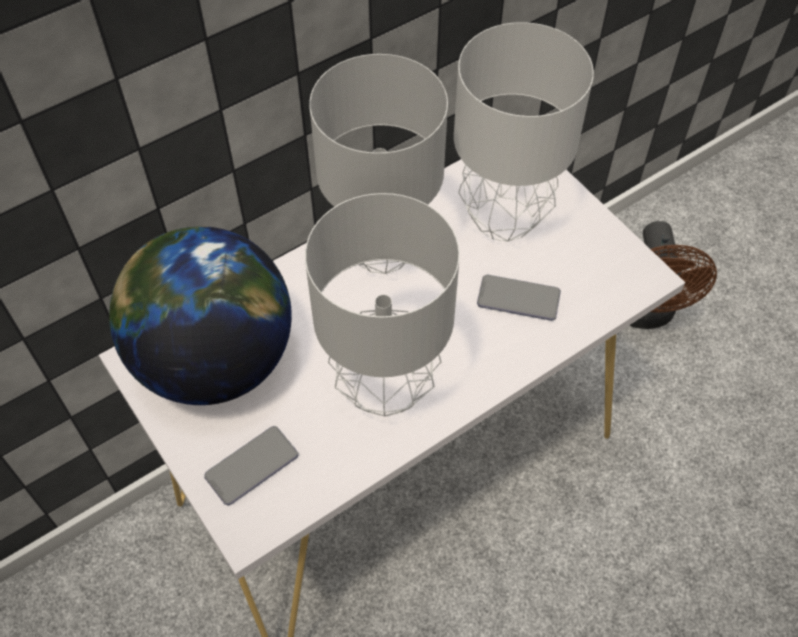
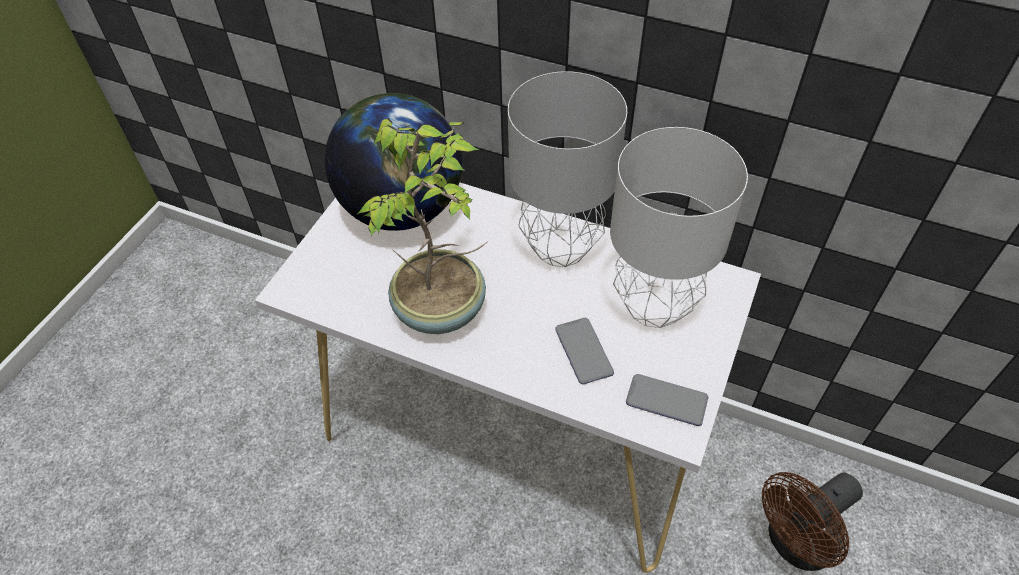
camera: 60 degrees right, 5 degrees down
(252, 466) = (335, 268): phone -> phone (666, 400)
(387, 389) = (442, 309): grey table lamp -> potted plant

